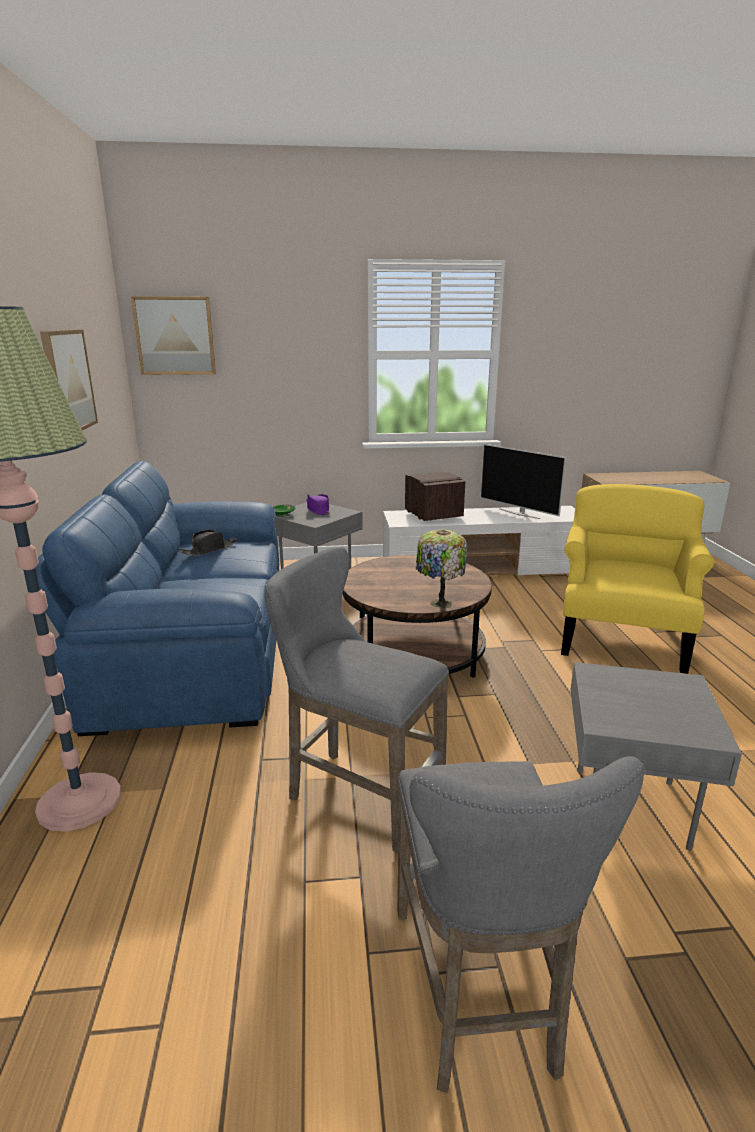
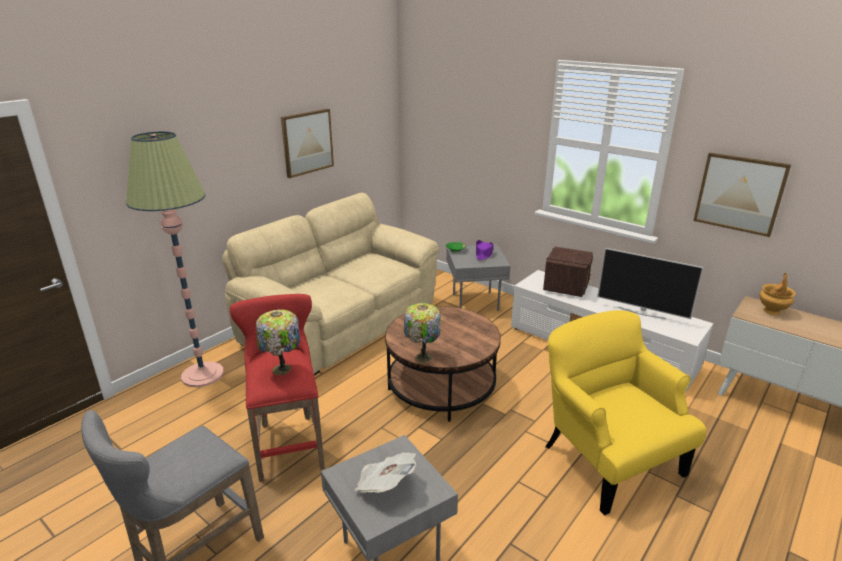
camera: 45 degrees right, 5 degrees up
(175, 336) = (425, 105): picture -> picture (740, 193)
(193, 651) = (339, 323): blue sofa -> beige sofa
(209, 549) = (368, 263): black hat -> none
(357, 793) = (289, 442): grey stool -> red stool
(381, 660) = (282, 370): none -> table lamp
(519, 513) = (642, 312): television -> television turned 60 degrees counterclockwise
(616, 476) = (772, 311): none -> brown vase
(621, 637) = (608, 458): yellow armchair -> yellow armchair turned 90 degrees counterclockwise
(652, 705) = (385, 484): none -> newspaper

